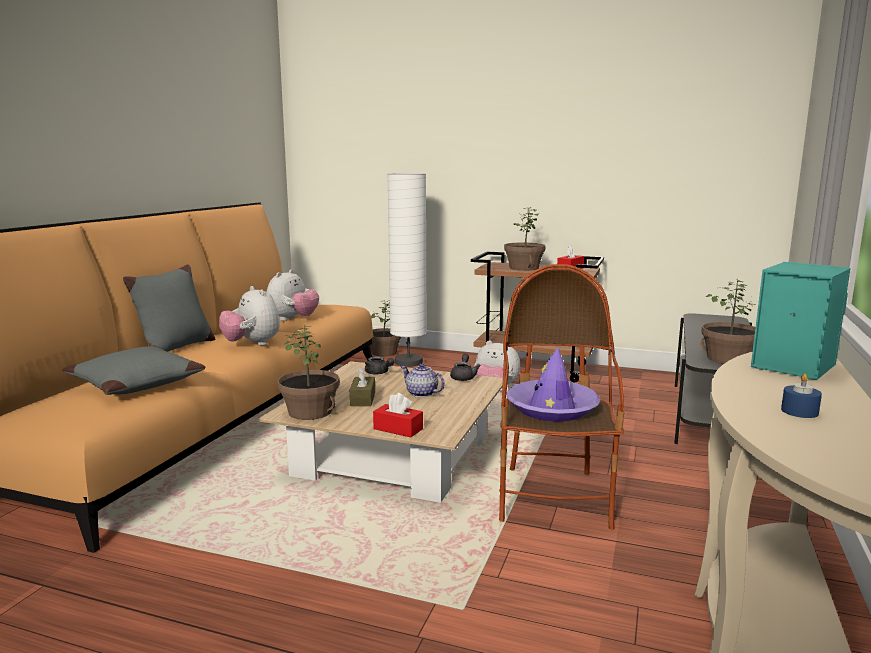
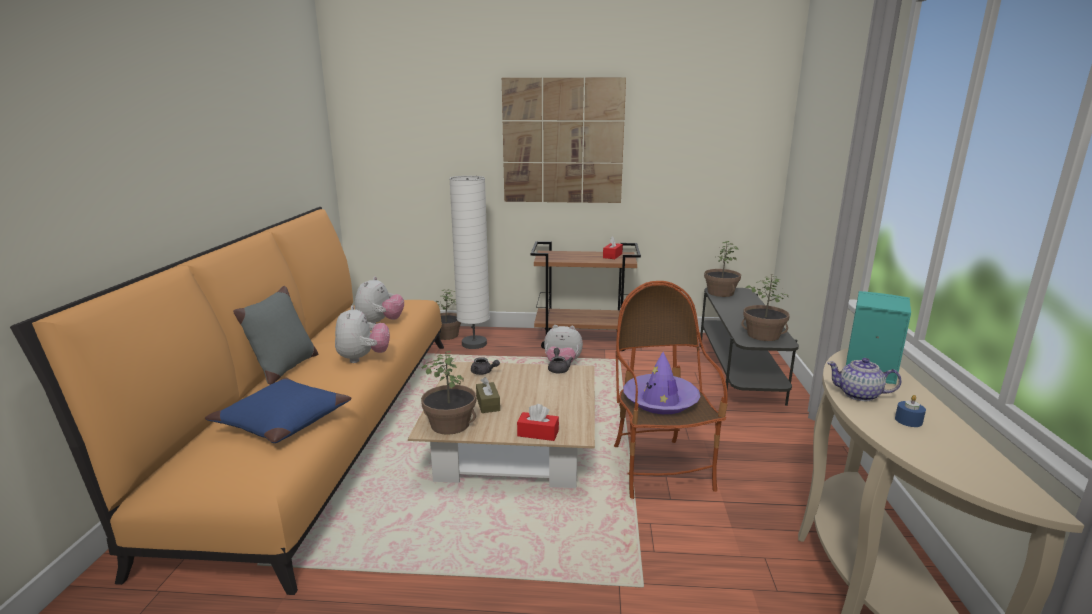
camera: 15 degrees left, 5 degrees up
(135, 383) = (282, 421): grey pillow -> blue pillow
(252, 344) = (363, 358): plush toy -> plush toy turned 135 degrees counterclockwise
(422, 393) = (534, 391): teapot -> teapot (859, 395)
(520, 138) = (562, 141): none -> picture
(523, 268) = (574, 257): potted plant -> potted plant (720, 293)

